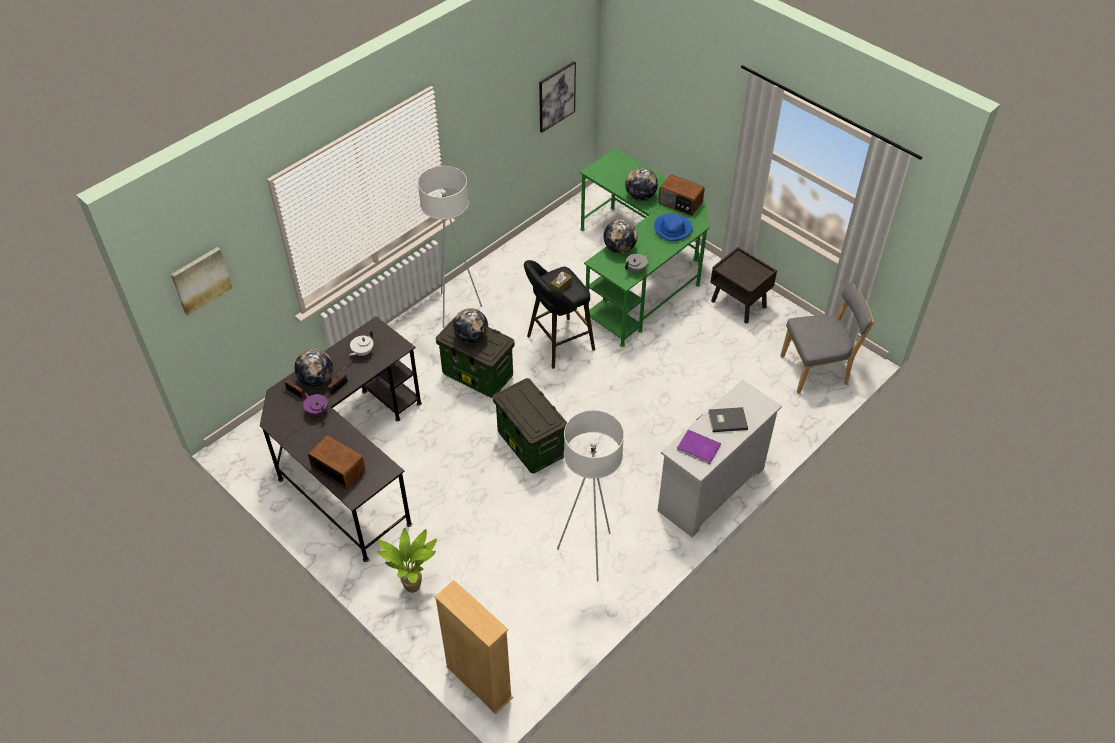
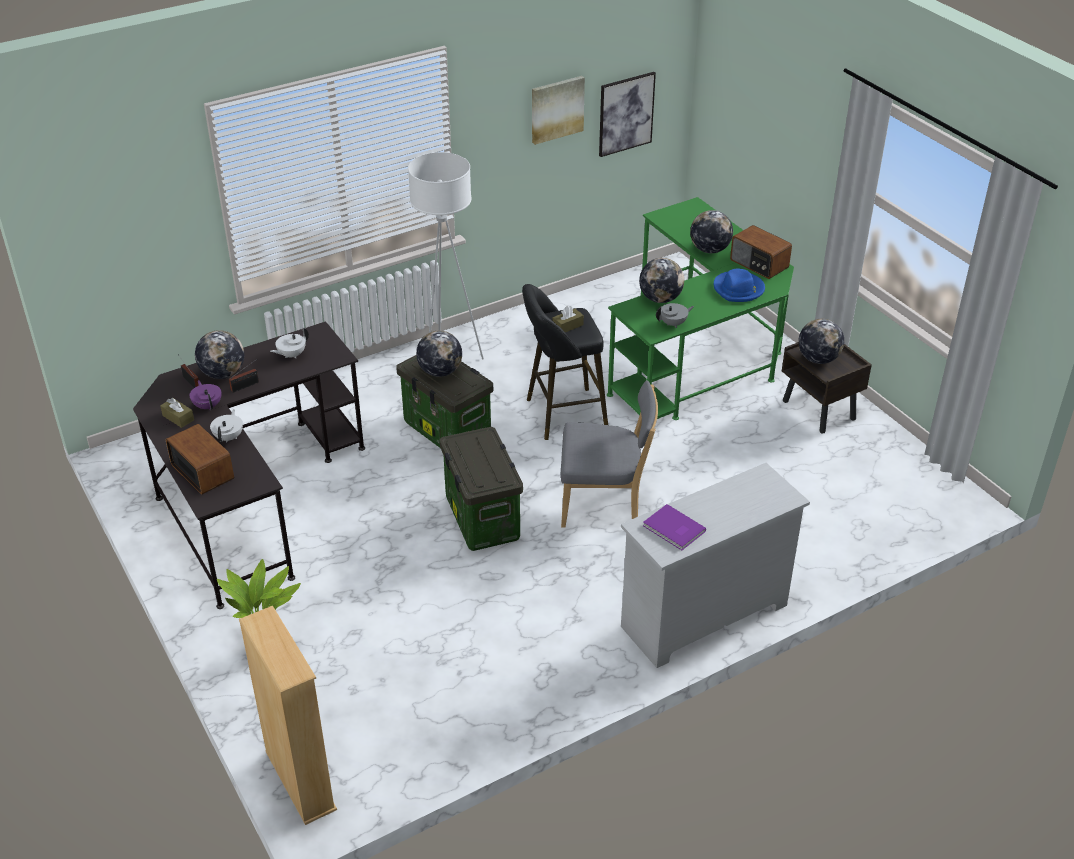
camera: 15 degrees right, 10 degrees down
(201, 280) = (100, 212): picture -> picture (556, 109)
(299, 426) = (178, 418): none -> brown tissue box
(346, 435) = (229, 437): none -> white teapot
(589, 553) = (508, 658): white floor lamp -> none
(726, 420) = (726, 504): grey book -> none
(738, 272) = (818, 359): none -> globe
(817, 370) = (903, 503): grey chair -> grey chair (605, 505)

